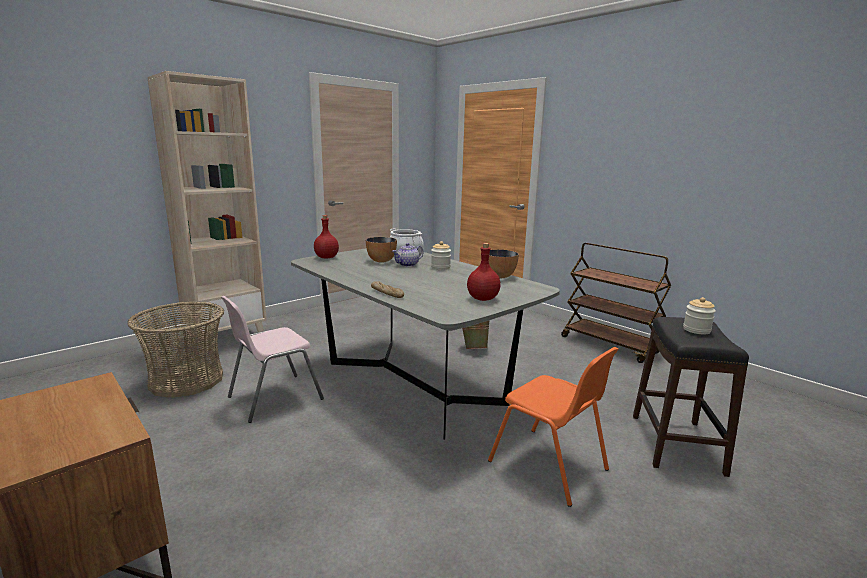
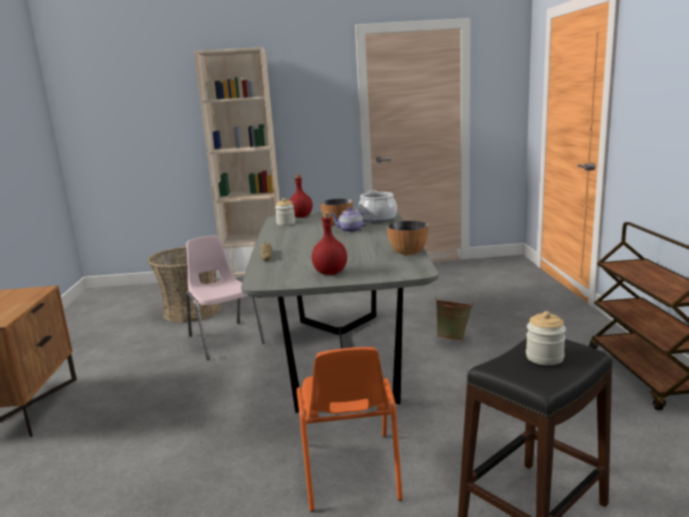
camera: 40 degrees right, 0 degrees up
(273, 398) = (225, 339): pink chair -> pink chair turned 60 degrees clockwise
(440, 267) = (374, 236): jar -> jar (286, 223)

